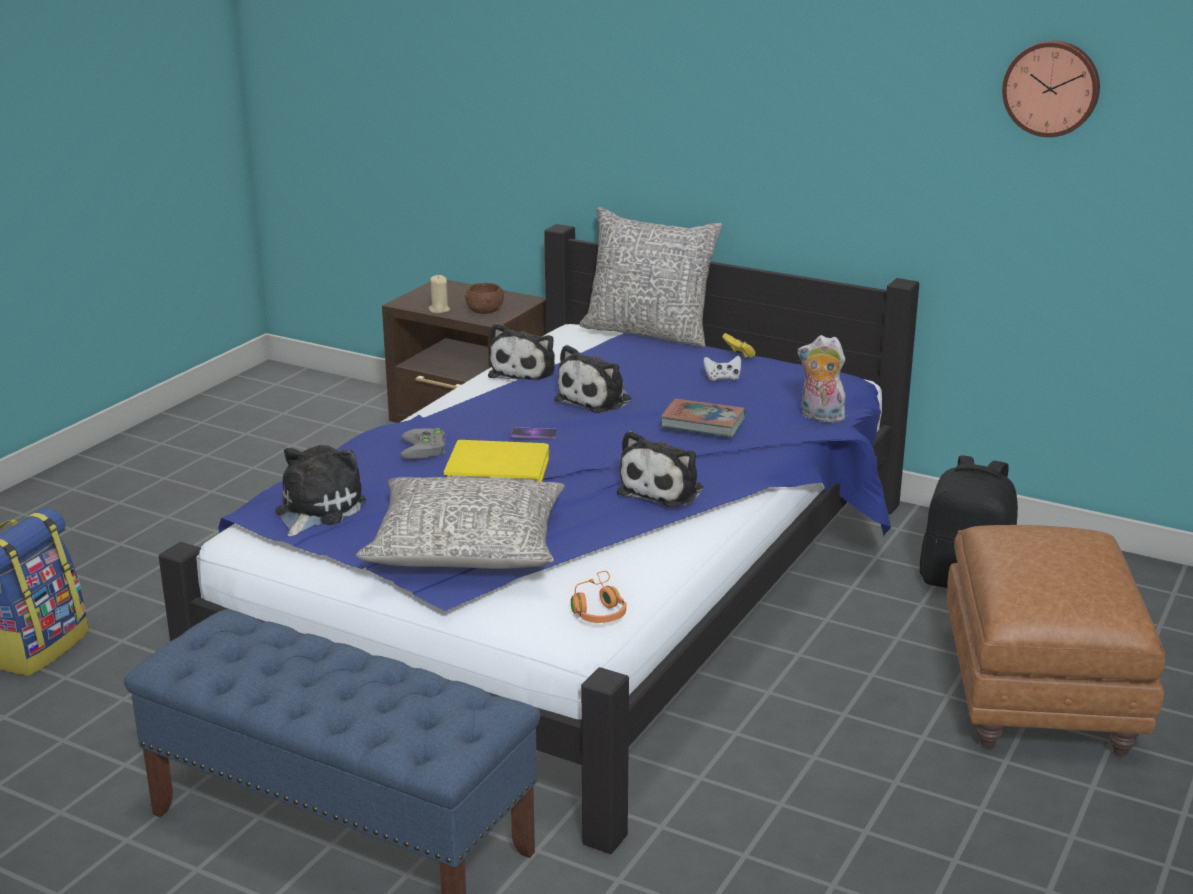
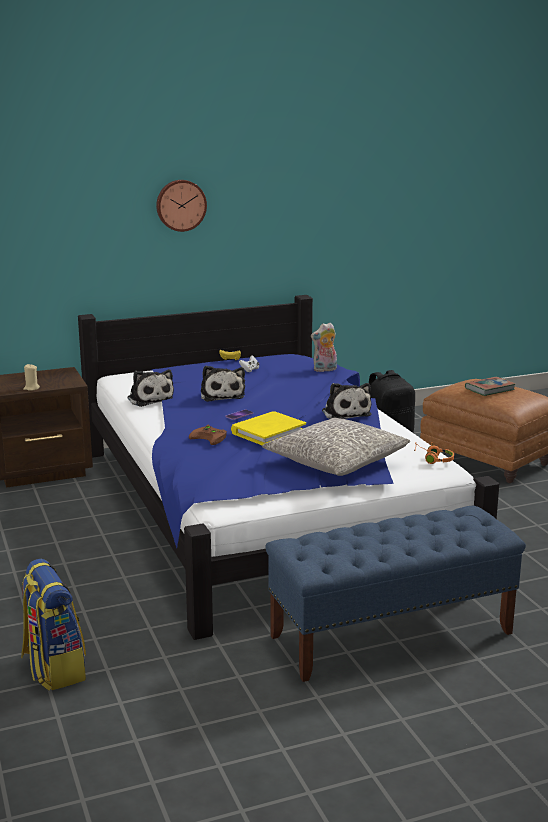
camera: 50 degrees left, 5 degrees down
(316, 510) = (234, 479): plush toy -> none
(425, 448) = (211, 438): grey game controller -> brown game controller
(485, 310) = (58, 381): brown bowl -> none
(649, 332) = (162, 365): grey pillow -> none
(703, 423) = (294, 386): book -> book (490, 389)
(1052, 88) = (359, 179): wall clock -> wall clock (180, 205)

